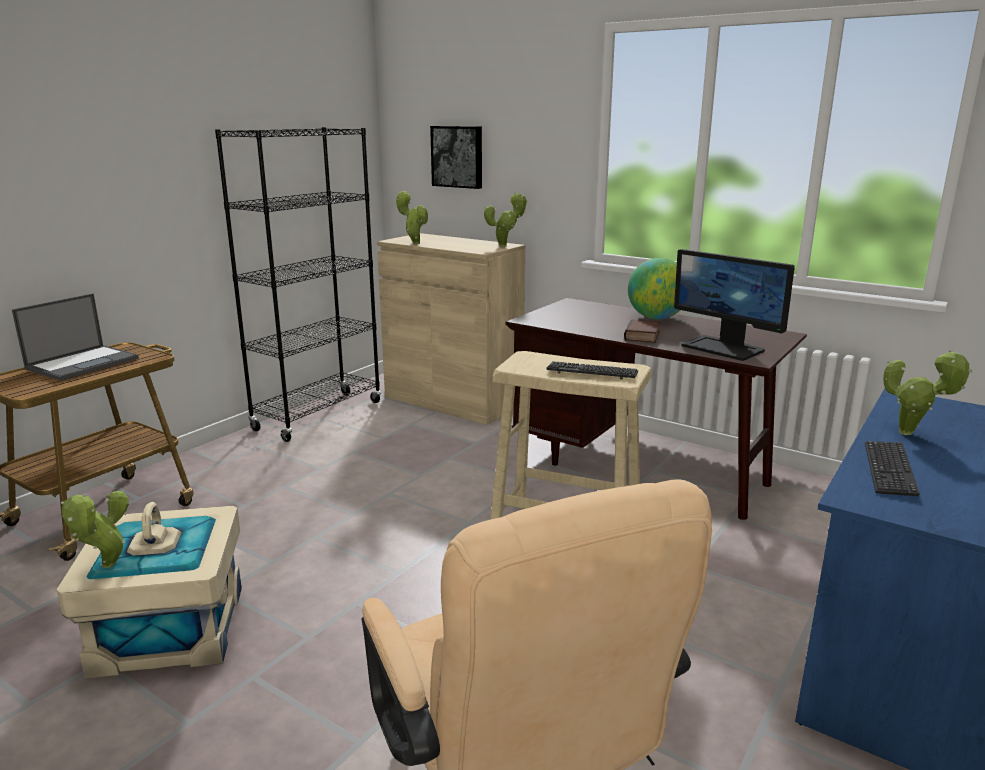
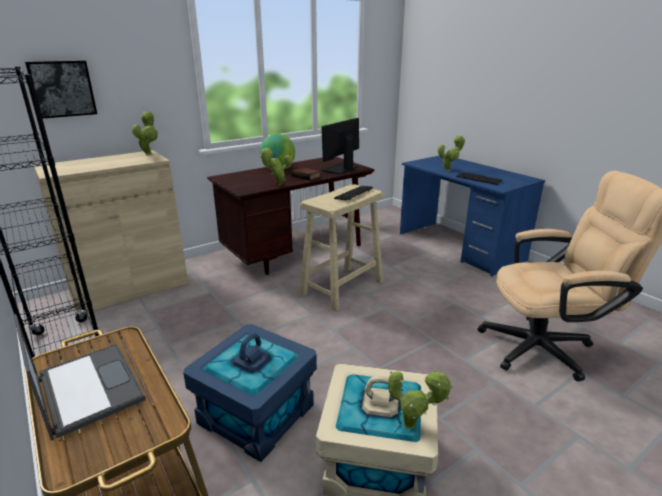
camera: 70 degrees left, 5 degrees up
(245, 531) = (257, 414): none -> blue storage box
(414, 243) = (81, 170): potted plant -> potted plant (277, 185)
(723, 348) = (340, 169): monitor -> monitor turned 150 degrees clockwise

